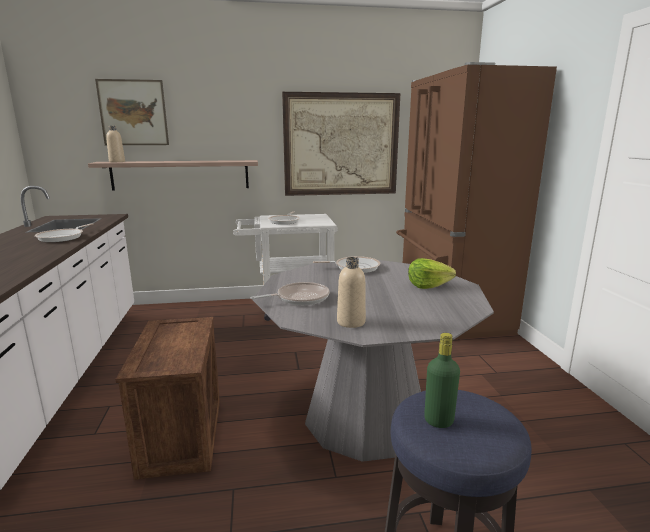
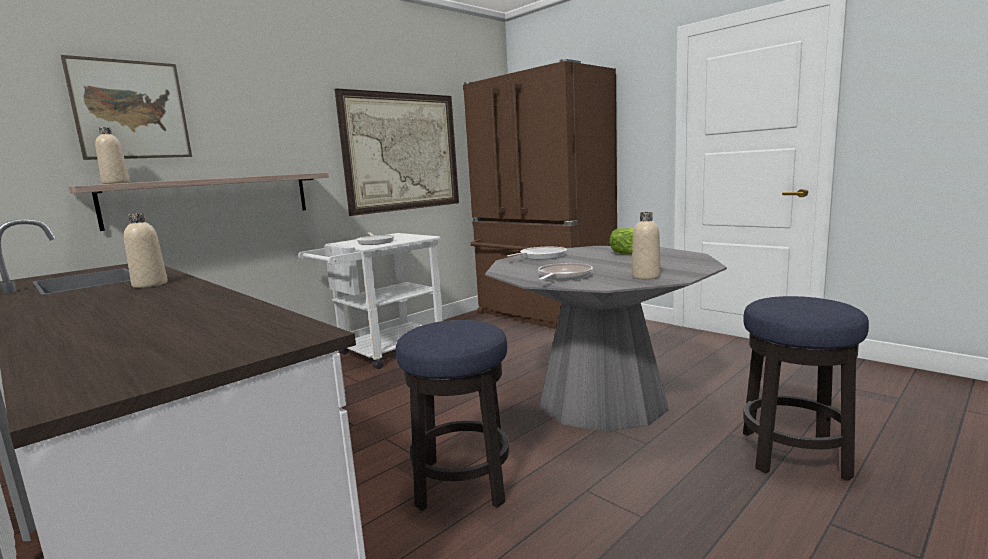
camera: 35 degrees left, 5 degrees down
(63, 237) = (150, 284): frying pan -> beige bottle
(181, 435) = (462, 483): crate -> stool
(438, 421) = (798, 309): green bottle -> none

